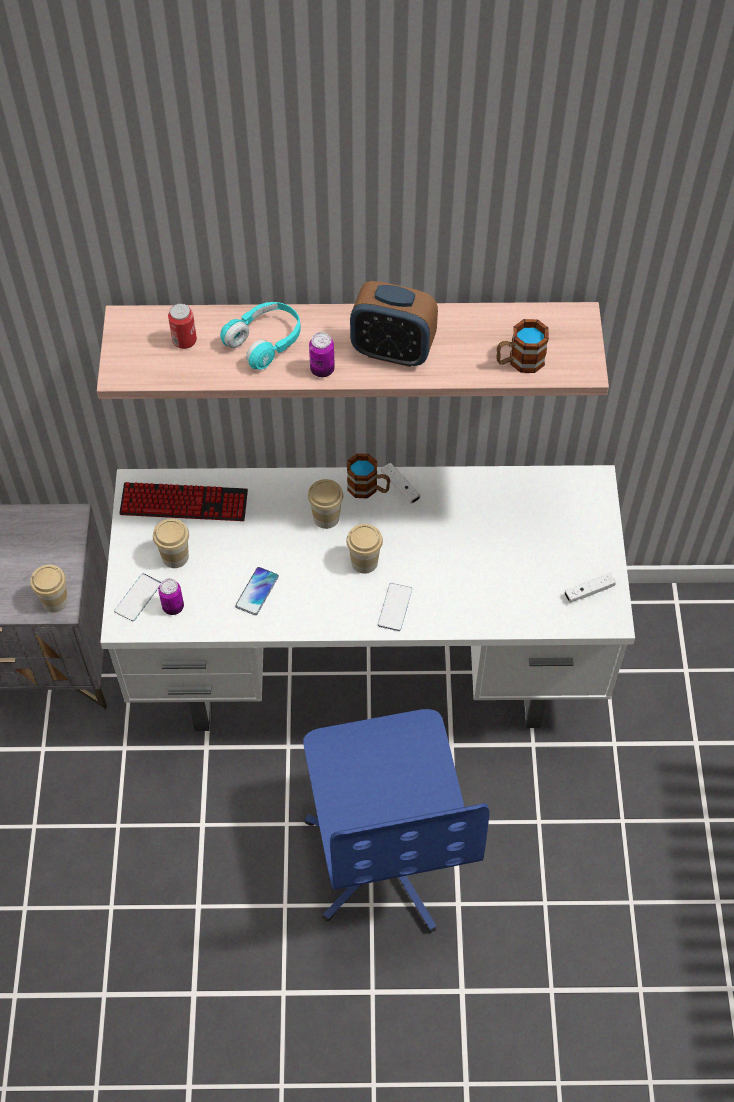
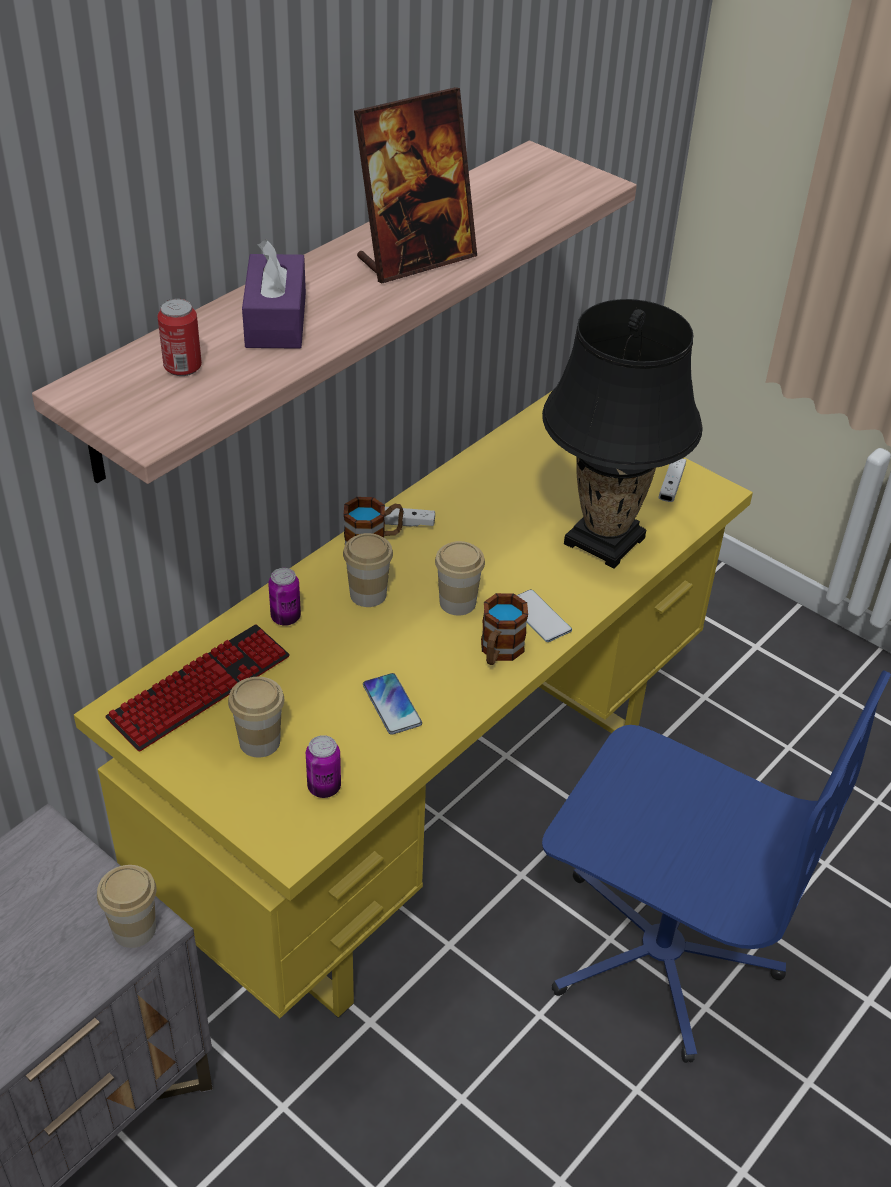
camera: 50 degrees left, 15 degrees down
(138, 597) = (271, 810): phone -> none
(265, 342) = (276, 320): turquoise headphones -> purple tissue box
(322, 370) = (372, 308): can -> can (285, 617)
(368, 668) = (434, 812): white desk -> yellow desk
(392, 351) = (415, 259): alarm clock -> picture frame
(497, 593) = (604, 540): none -> black table lamp
(519, 361) = (539, 206): mug -> mug (499, 652)

